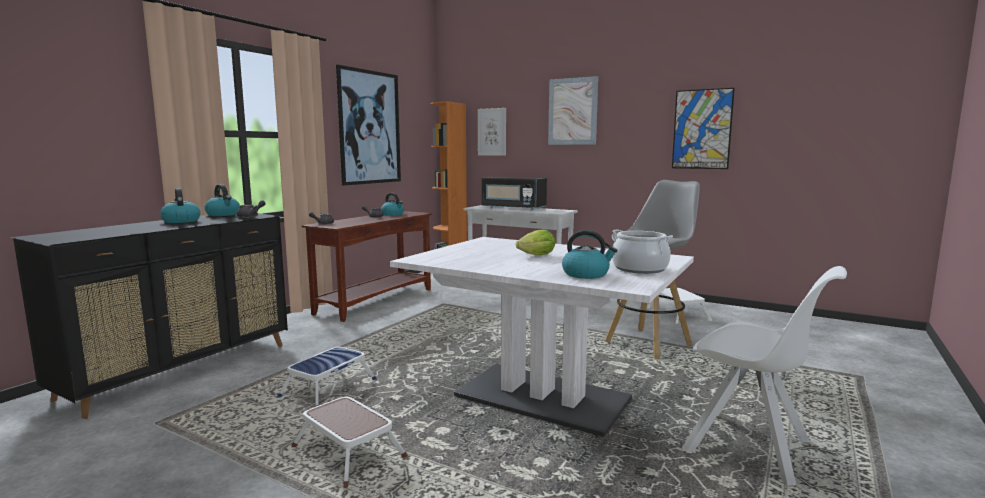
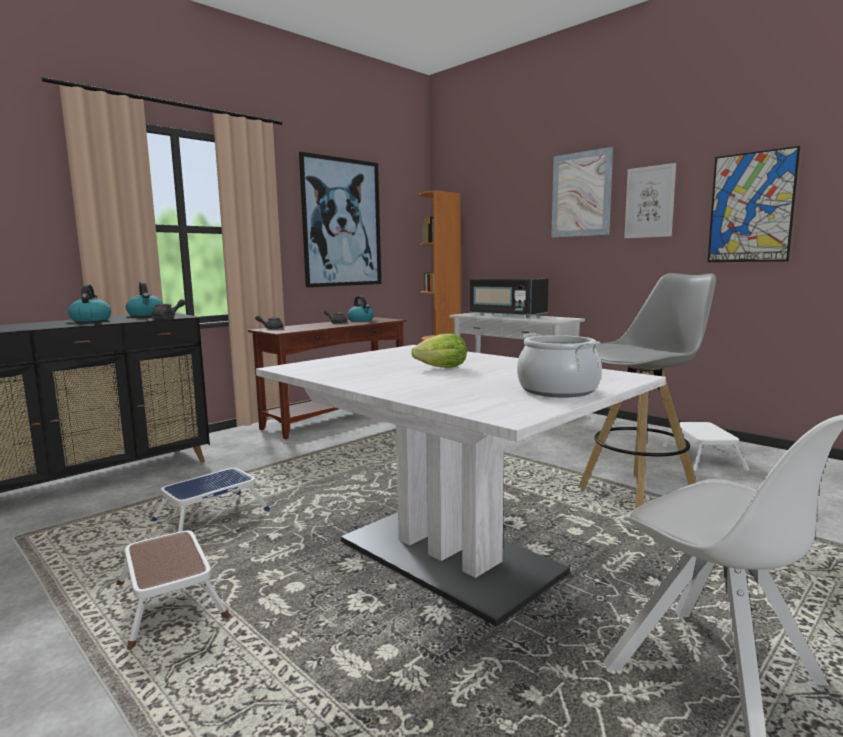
camera: 15 degrees right, 0 degrees up
(492, 132) = (488, 225): picture -> picture (649, 202)
(586, 274) = (469, 394): kettle -> none

